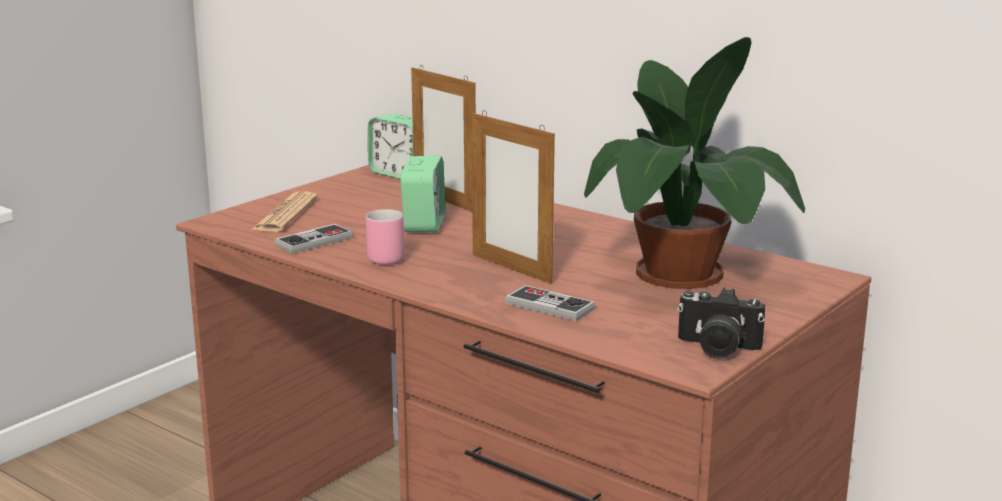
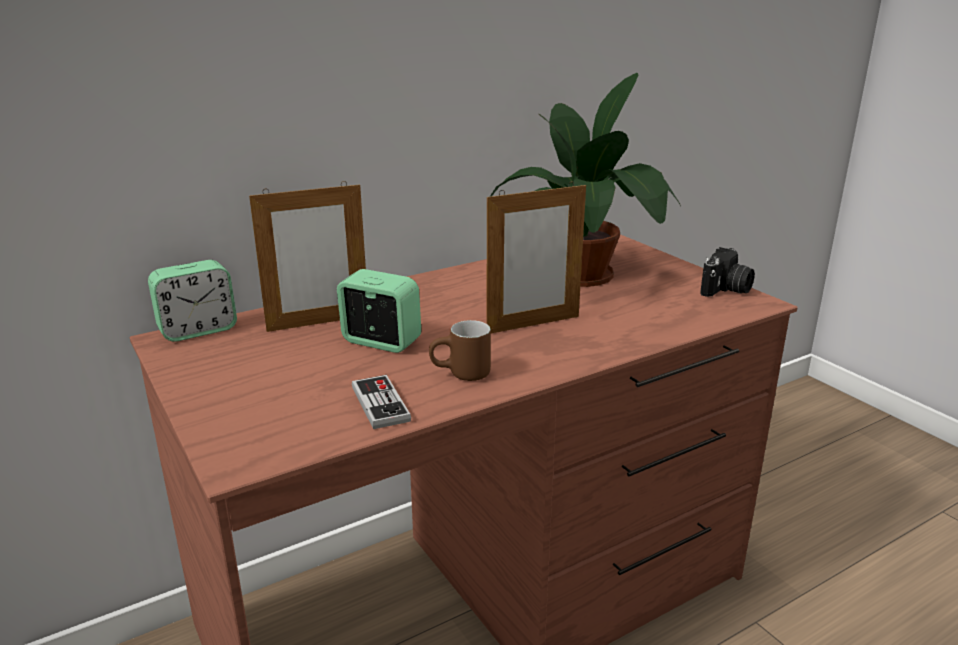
camera: 70 degrees left, 5 degrees up
(285, 214) = (262, 410): newspaper -> none
(379, 257) = (461, 376): pink mug -> brown mug
(549, 306) = (628, 325): game controller -> none

